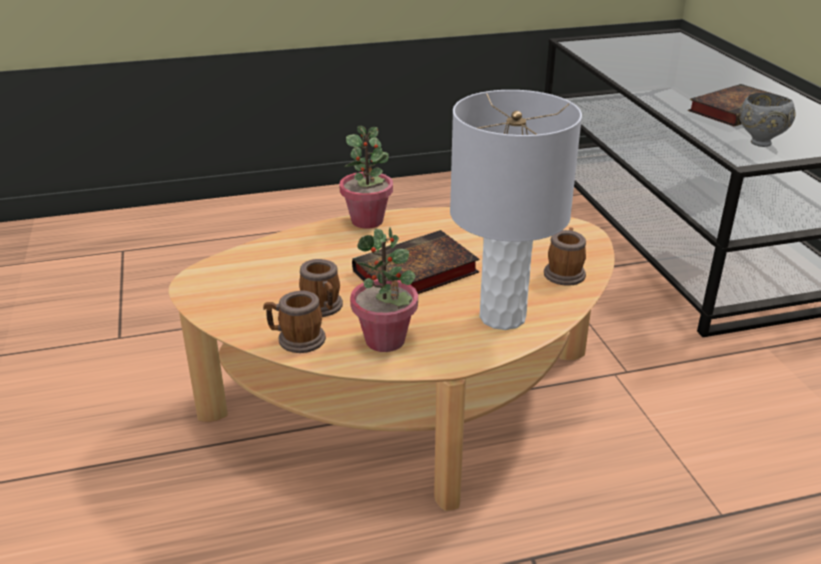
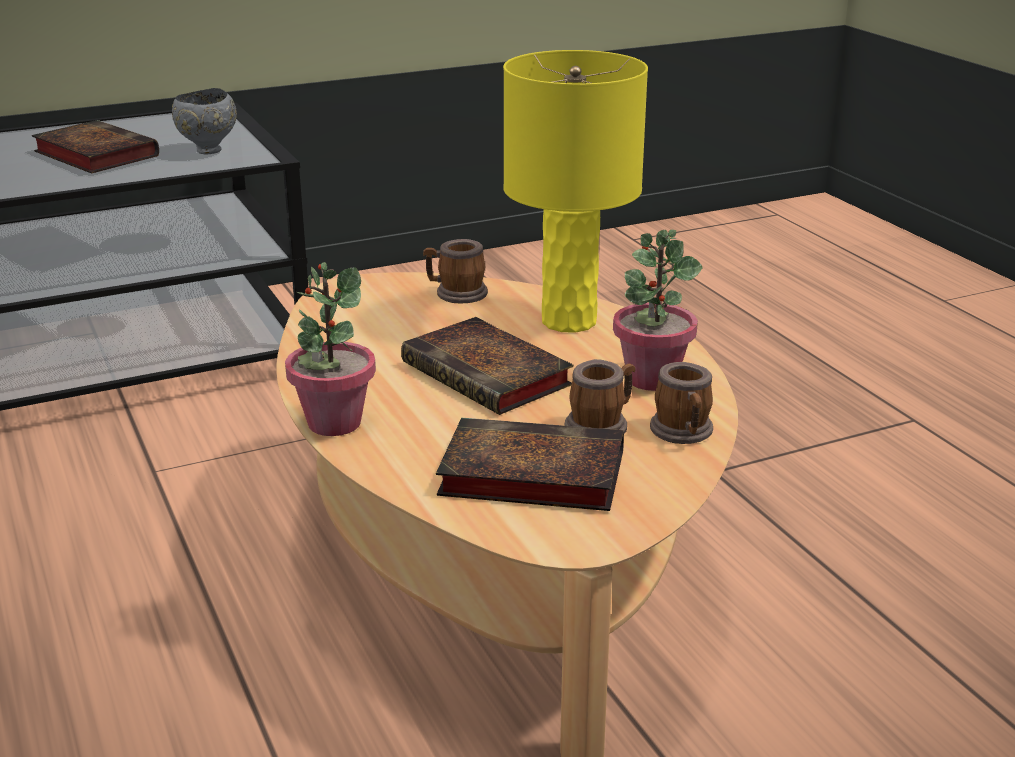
camera: 100 degrees left, 5 degrees down
(274, 274) = (527, 475): none -> book
(502, 316) = (568, 322): grey table lamp -> yellow table lamp

